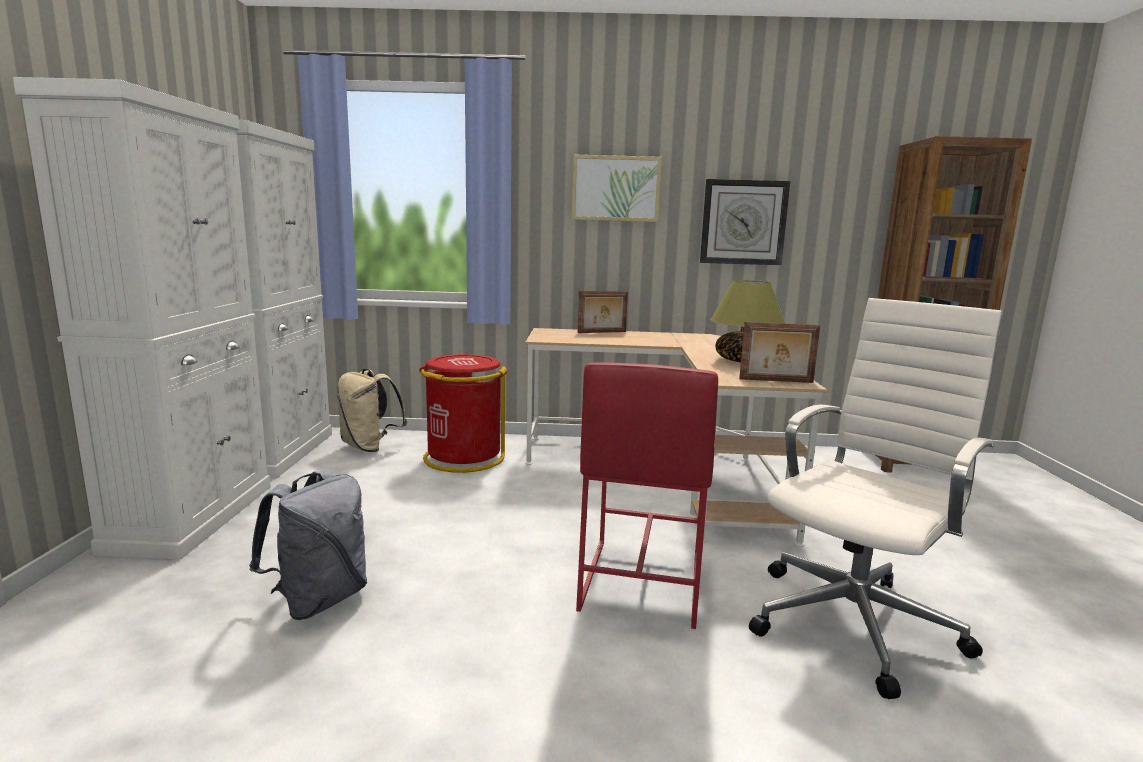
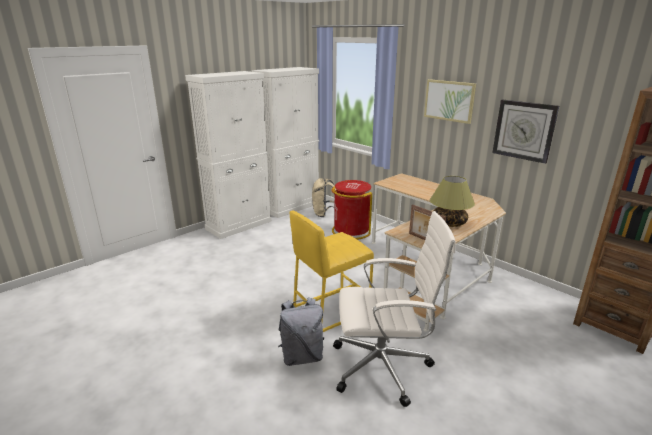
camera: 45 degrees right, 10 degrees up
(319, 600) = (234, 267): grey backpack -> grey backpack (302, 356)
(602, 332) = (428, 184): picture frame -> none
(640, 581) = (330, 309): red stool -> yellow stool

